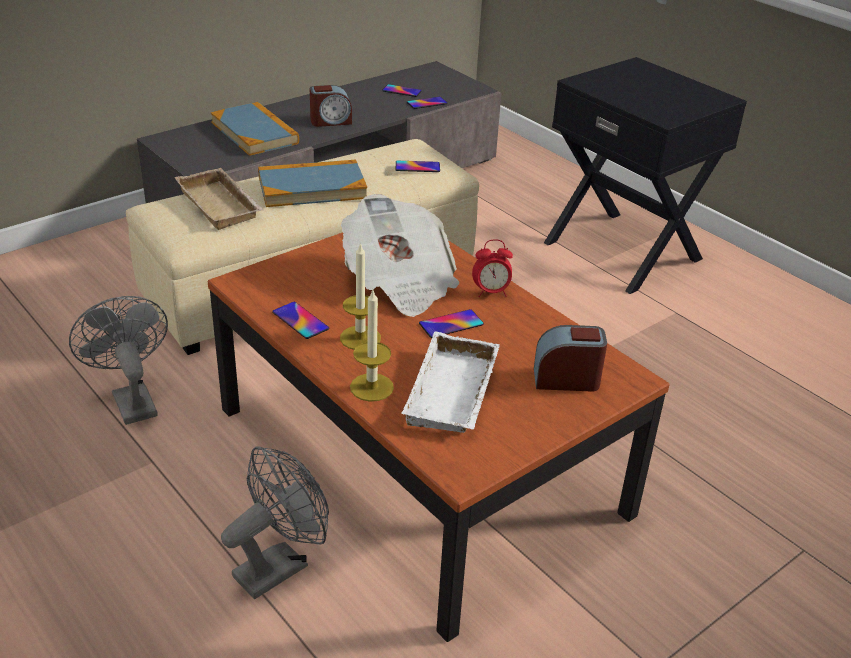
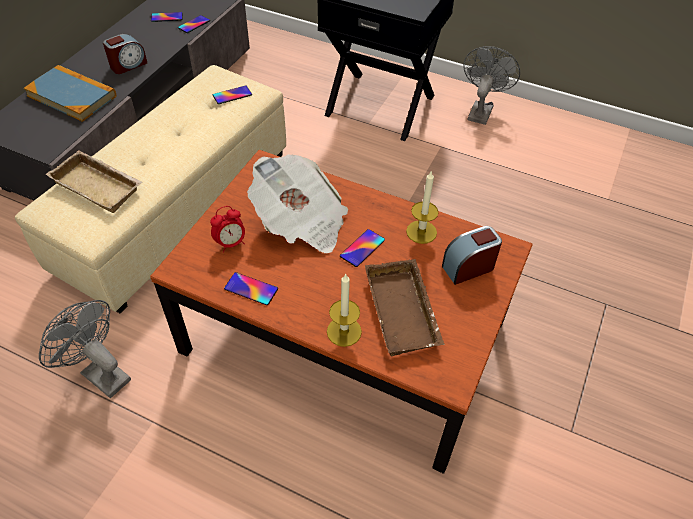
camera: 25 degrees left, 15 degrees up
(279, 565) = (300, 467): grey fan -> grey fan (481, 110)
(312, 188) = (163, 143): book -> none
(360, 338) = (306, 287): candle -> candle (421, 232)
(455, 393) = (404, 312): white tray -> brown tray
(491, 292) = (371, 207): alarm clock -> alarm clock (231, 243)

